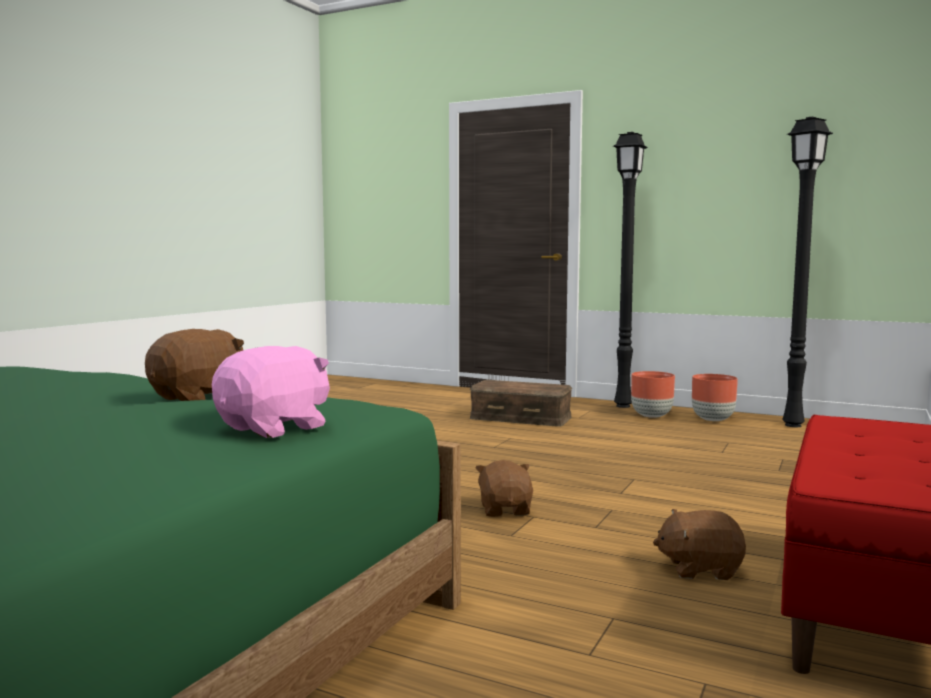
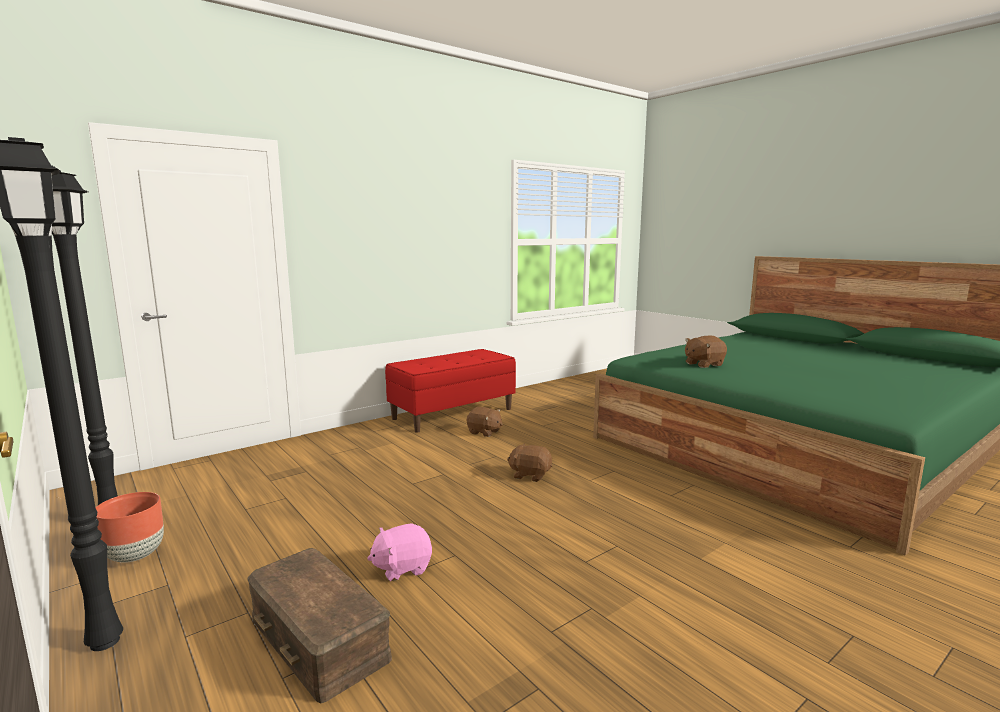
camera: 155 degrees left, 5 degrees up
(275, 428) = (666, 351): pink plush toy -> pink plush toy (402, 568)
(505, 510) = (530, 475): brown plush toy -> brown plush toy turned 90 degrees clockwise
(652, 416) = (163, 587): brown planter -> none

